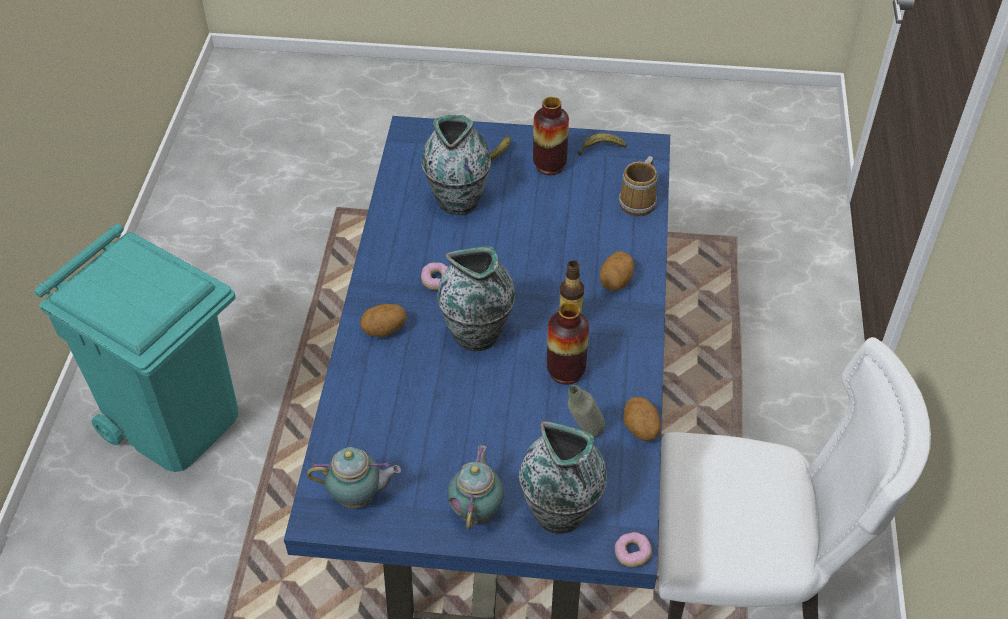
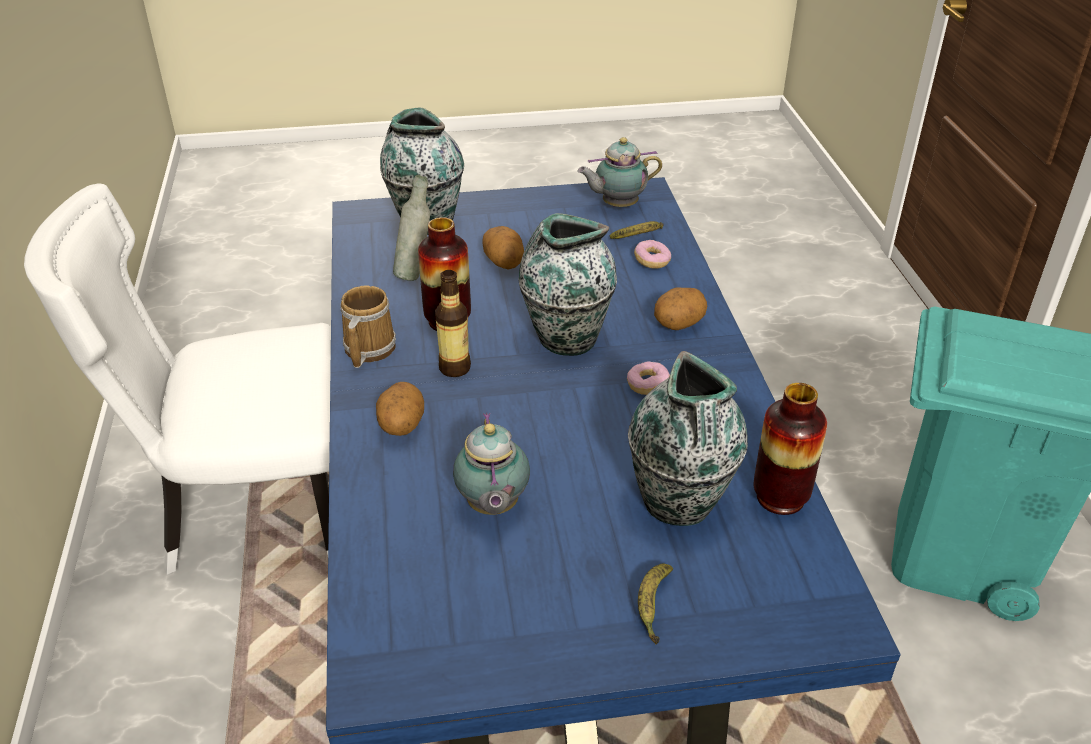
camera: 165 degrees right, 10 degrees down
(477, 509) = (505, 213): teapot -> teapot (492, 507)
(549, 165) = (552, 599): vase -> vase (780, 497)
(600, 149) = (466, 657): banana -> banana (639, 237)
(632, 554) = (355, 208): donut -> donut (652, 261)
(639, 202) = (378, 557): mug -> mug (367, 349)
(640, 429) = (355, 286): potato -> potato (504, 263)

